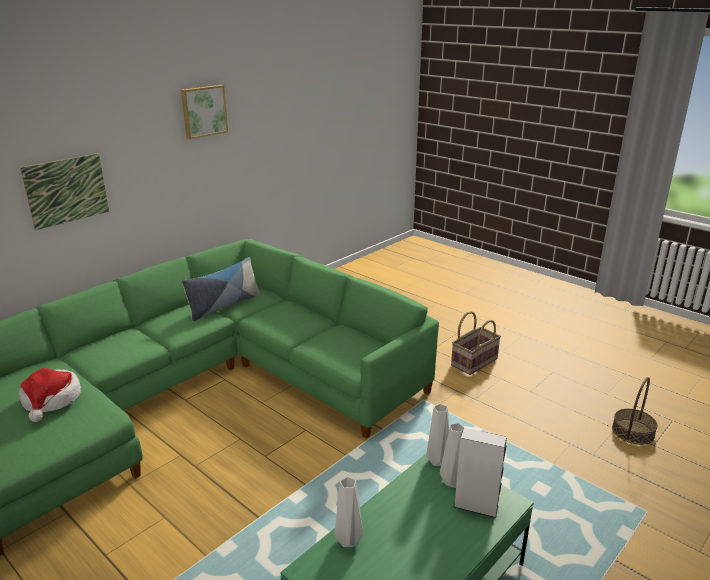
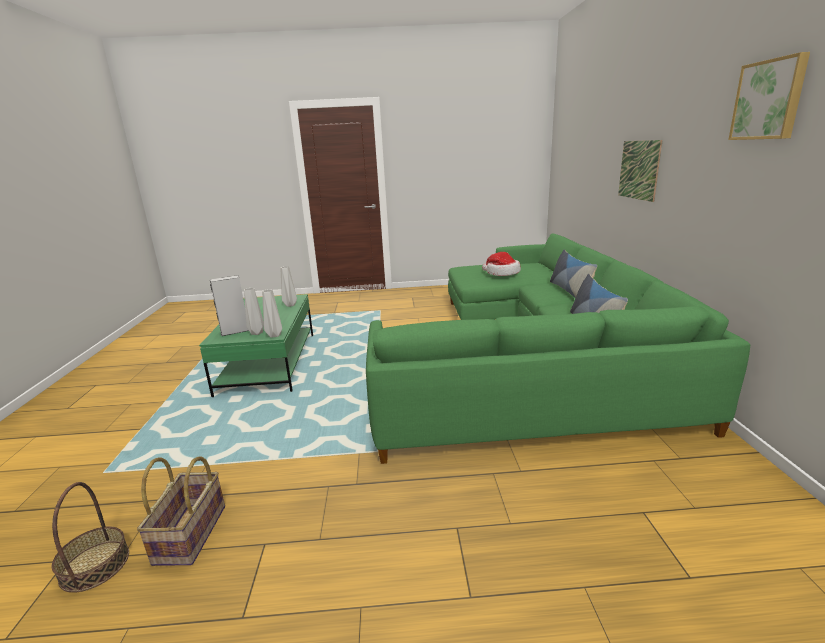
camera: 135 degrees right, 5 degrees down
(114, 338) = (570, 291): none -> pillow
(473, 361) = (379, 545): basket -> basket (192, 534)

